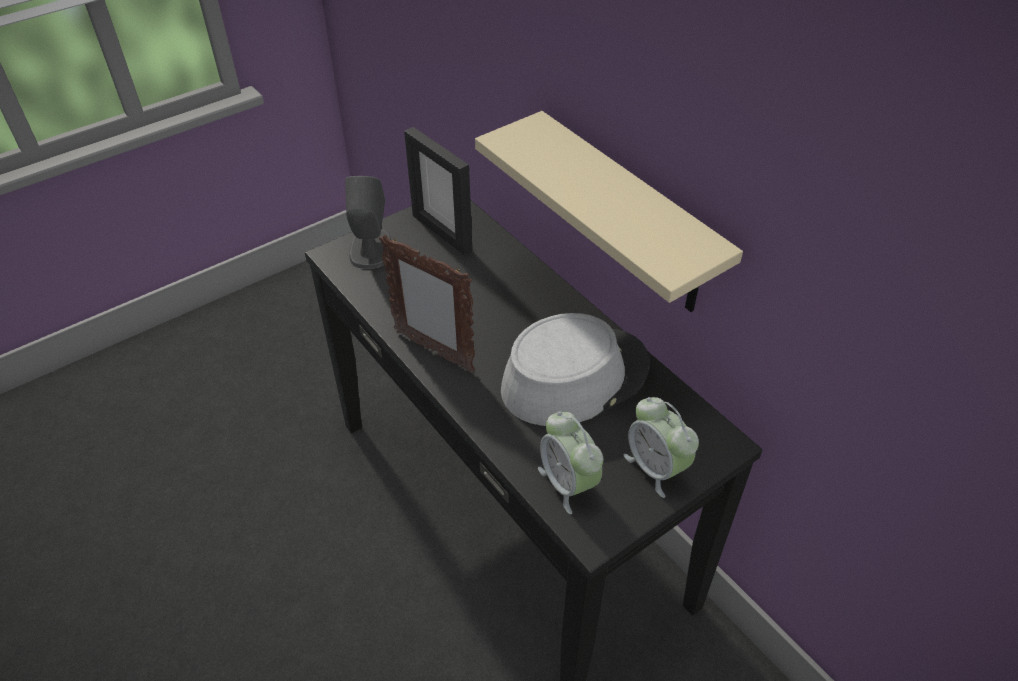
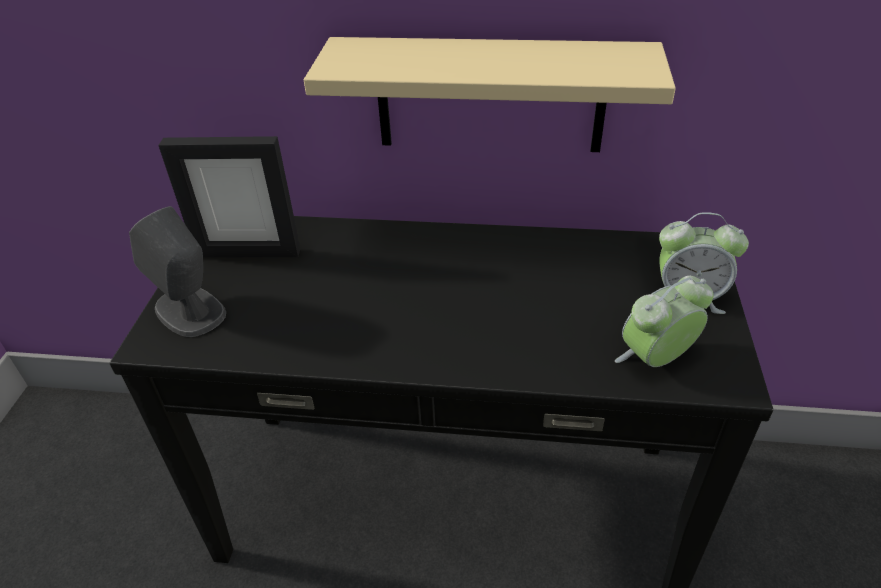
camera: 45 degrees left, 5 degrees down
(433, 351) = (389, 349): picture frame -> none
(568, 483) = (656, 359): alarm clock -> alarm clock turned 135 degrees clockwise
(574, 377) = (534, 281): grey hat -> none

